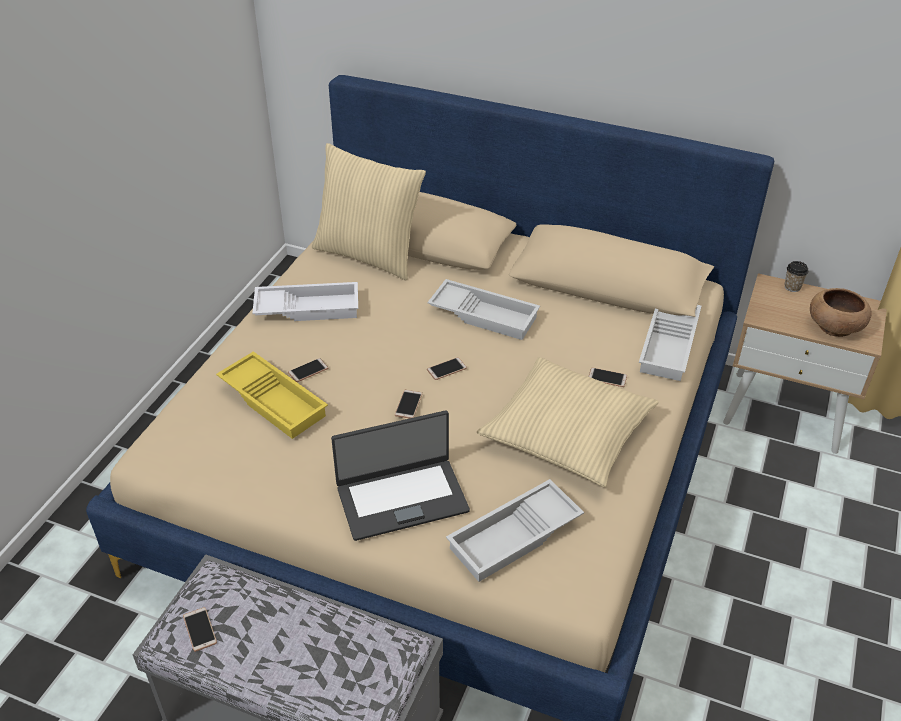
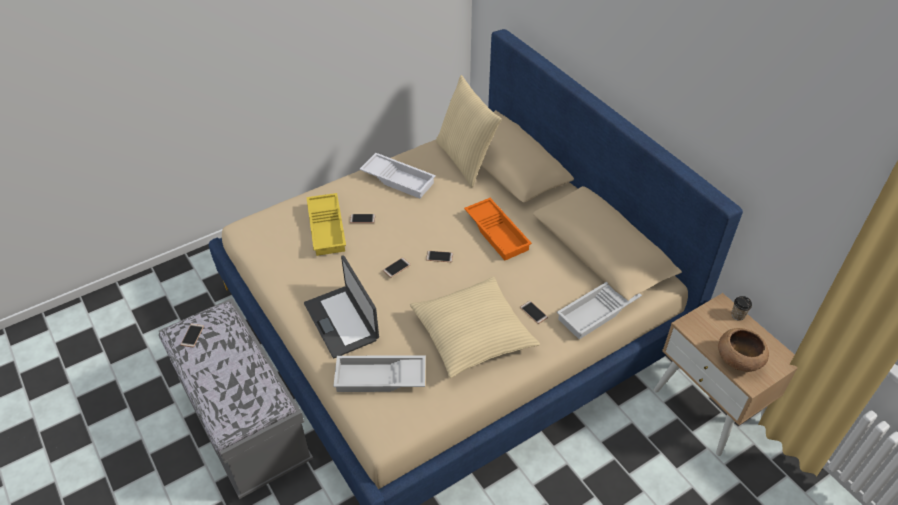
camera: 35 degrees right, 5 degrees up
(401, 498) = (342, 321): laptop -> laptop turned 45 degrees clockwise
(485, 314) = (498, 232): white tray -> orange tray

